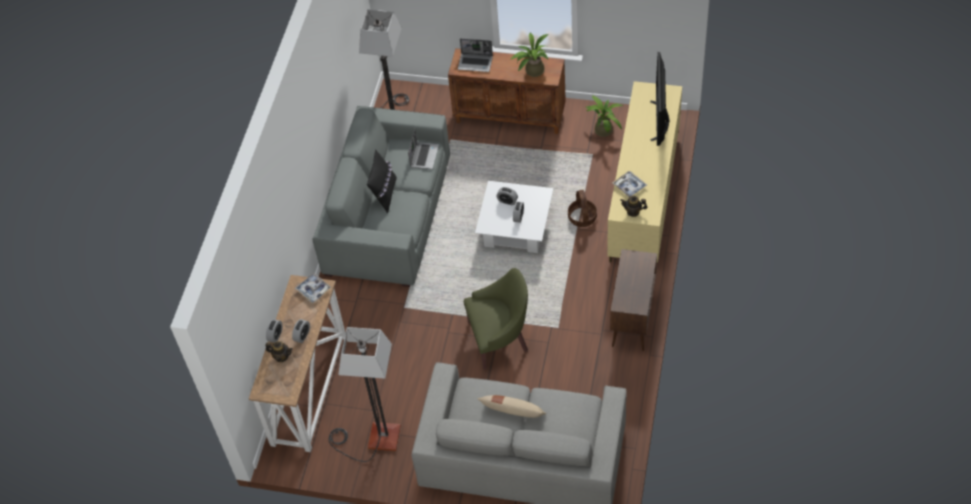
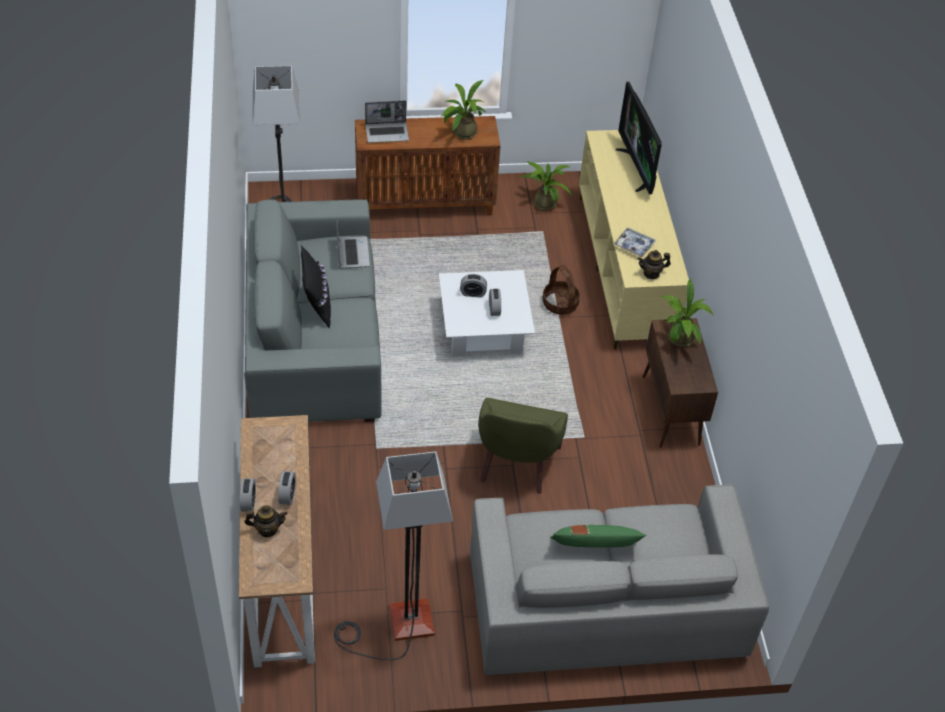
camera: 25 degrees left, 5 degrees down
(313, 290) = (281, 432): tray -> none
(499, 338) = (516, 464): green armchair -> green armchair turned 135 degrees clockwise
(512, 413) = (594, 546): beige pillow -> green pillow
(635, 269) = (680, 341): none -> potted plant

